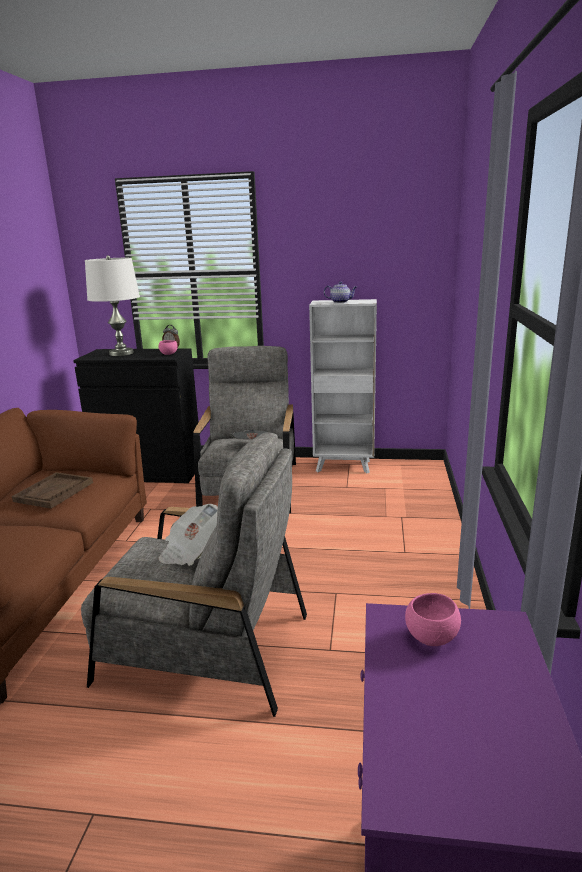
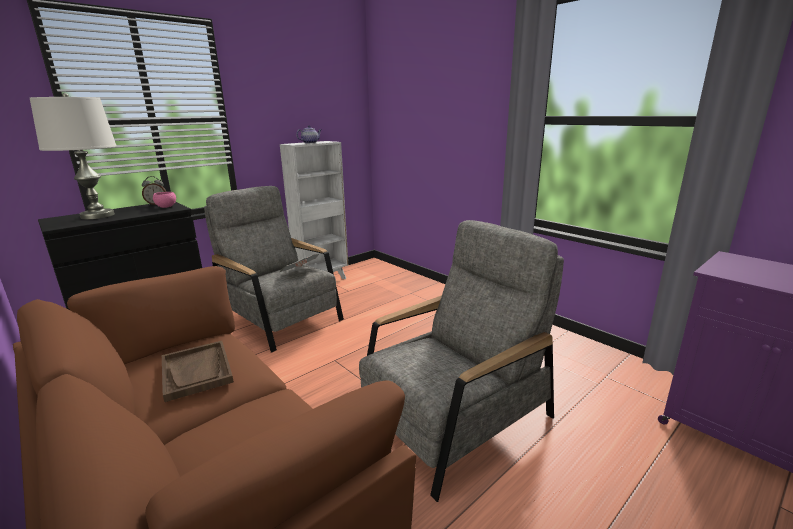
camera: 50 degrees left, 0 degrees up
(192, 551) = (427, 342): newspaper -> none
(432, 637) = (738, 269): pink bowl -> none

